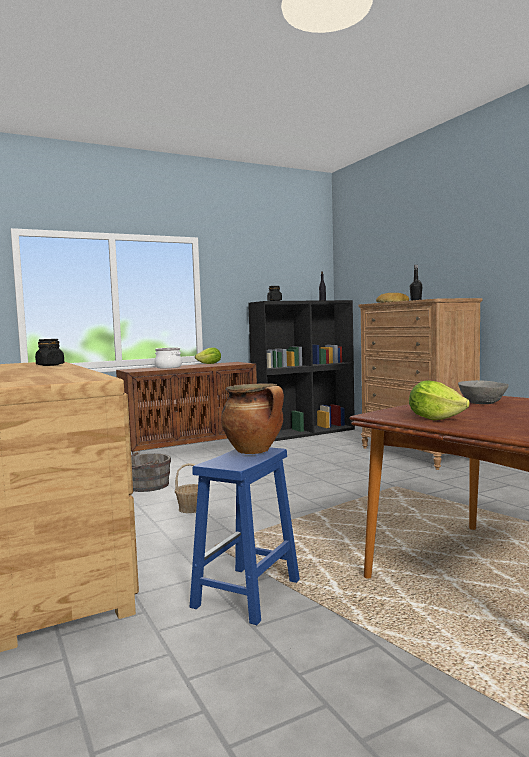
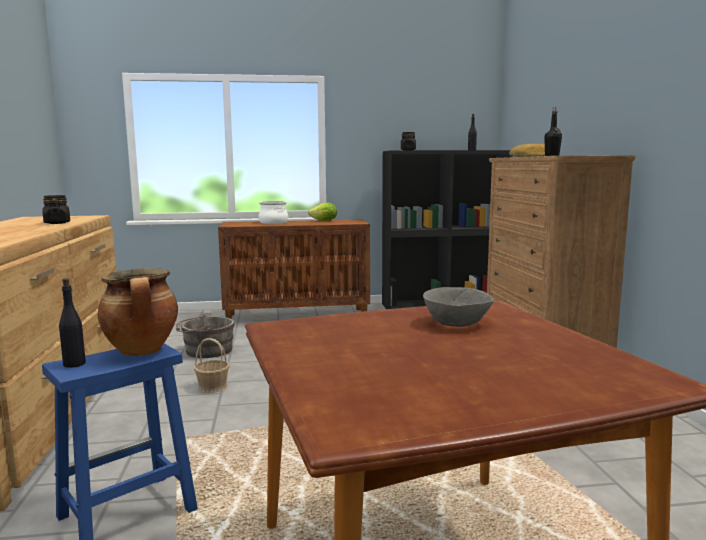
camera: 20 degrees right, 5 degrees up
(222, 462) = (74, 364): none -> black bottle
(435, 418) = (316, 346): lettuce -> none

